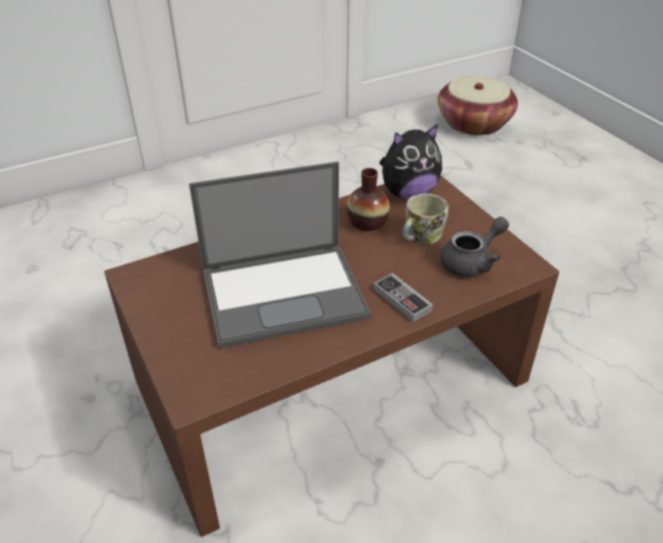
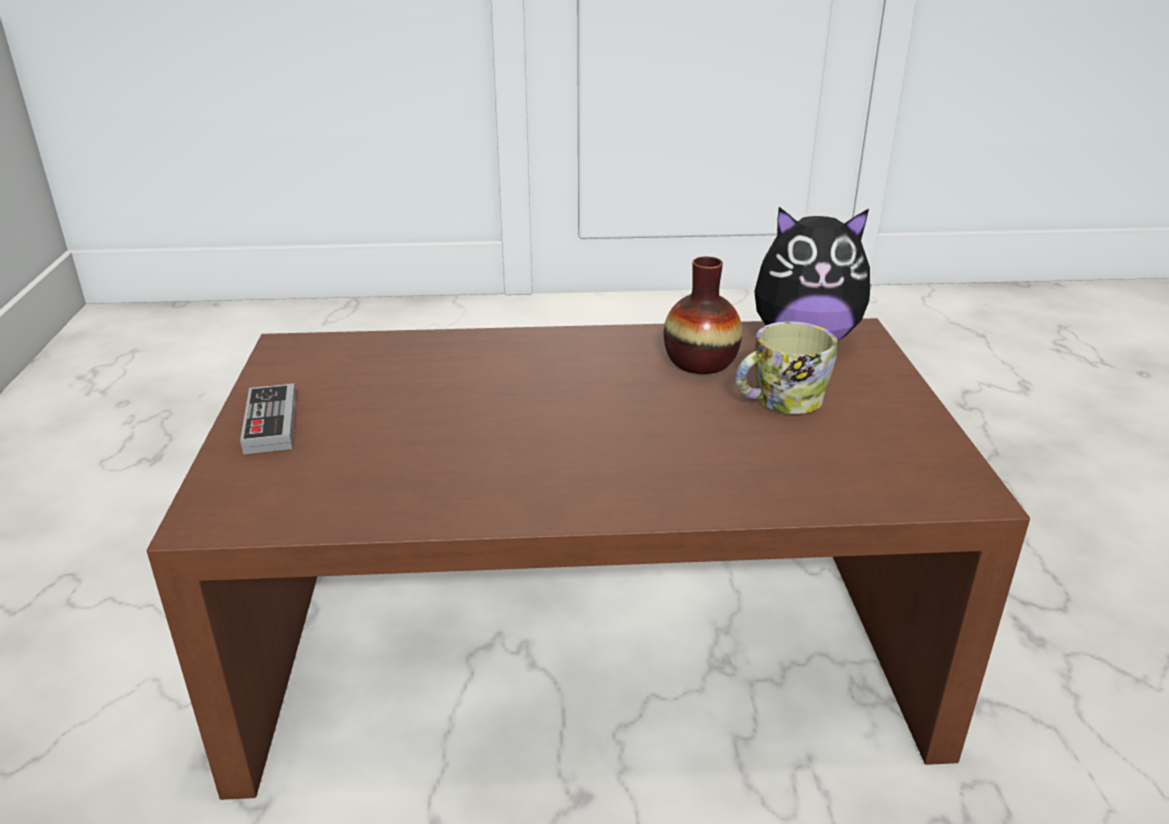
camera: 25 degrees right, 10 degrees down
(285, 292) = (483, 420): laptop -> none
(402, 299) = (671, 479): game controller -> game controller (271, 423)
(472, 262) = (850, 458): grey teapot -> none
(474, 123) = (1066, 332): basket -> none

